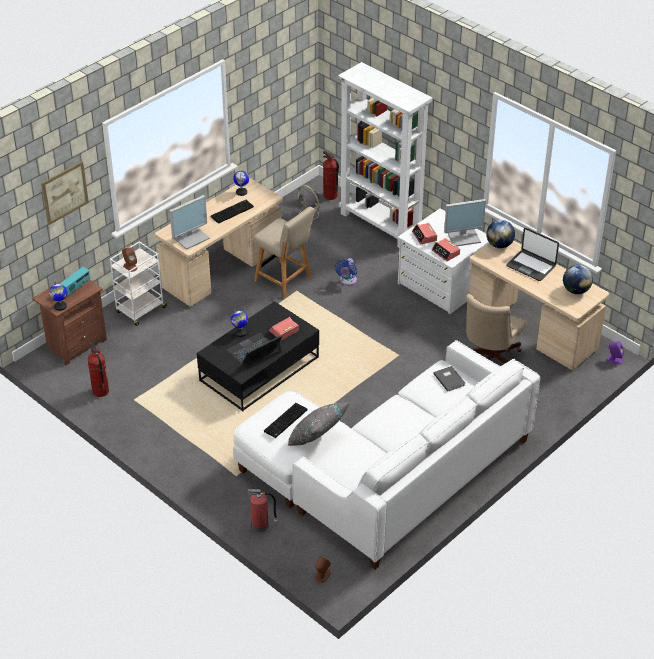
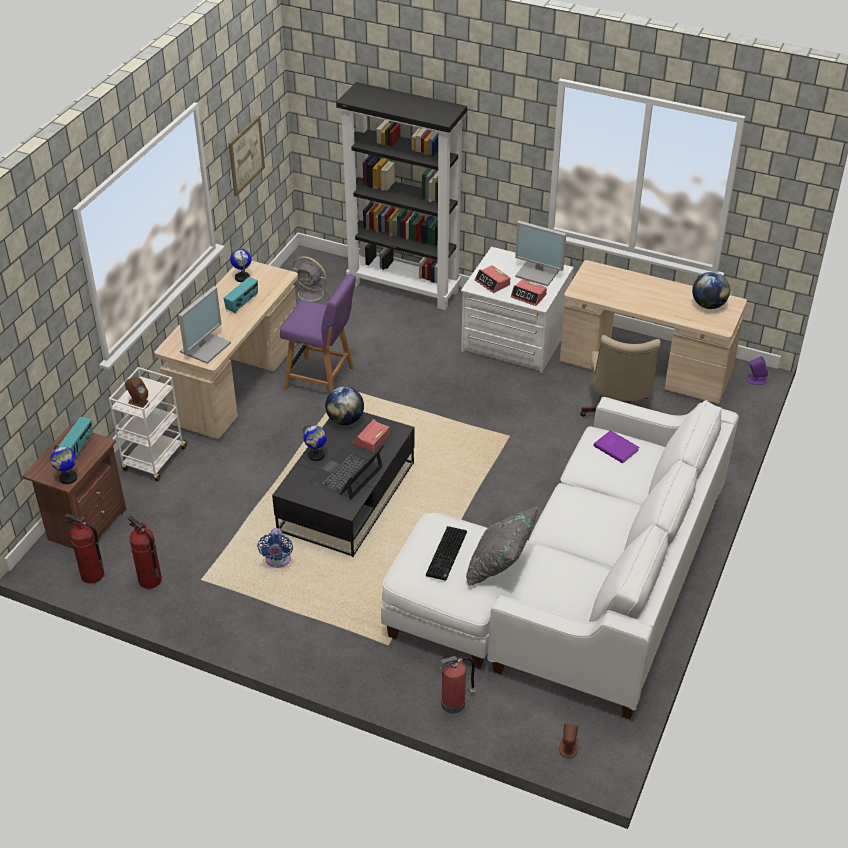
camera: 20 degrees left, 0 degrees up
(64, 192) = (41, 317): picture -> picture (246, 155)
(232, 211) = (242, 303): keyboard -> radio
(285, 280) = (322, 379): beige chair -> purple chair
(330, 196) = (325, 266): fire extinguisher -> fire extinguisher (92, 575)
(347, 281) = (399, 362): blue fan -> blue fan (277, 561)
(381, 225) = (405, 287): white bookcase -> black bookcase
(449, 379) = (616, 447): grey book -> purple book
(464, 236) = (538, 273): monitor -> monitor turned 60 degrees clockwise
(499, 245) = (590, 272): globe -> globe (345, 420)
(531, 266) = (641, 288): laptop -> none

